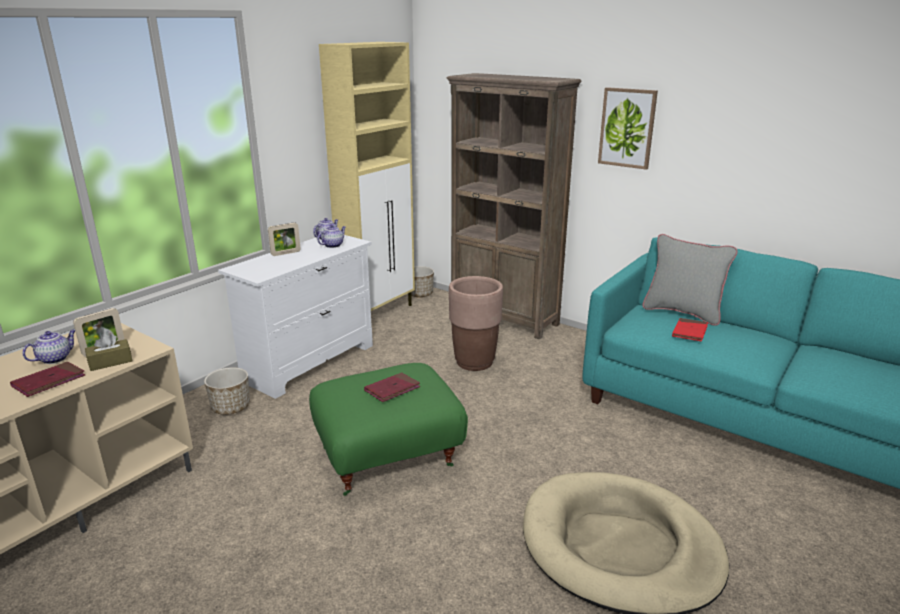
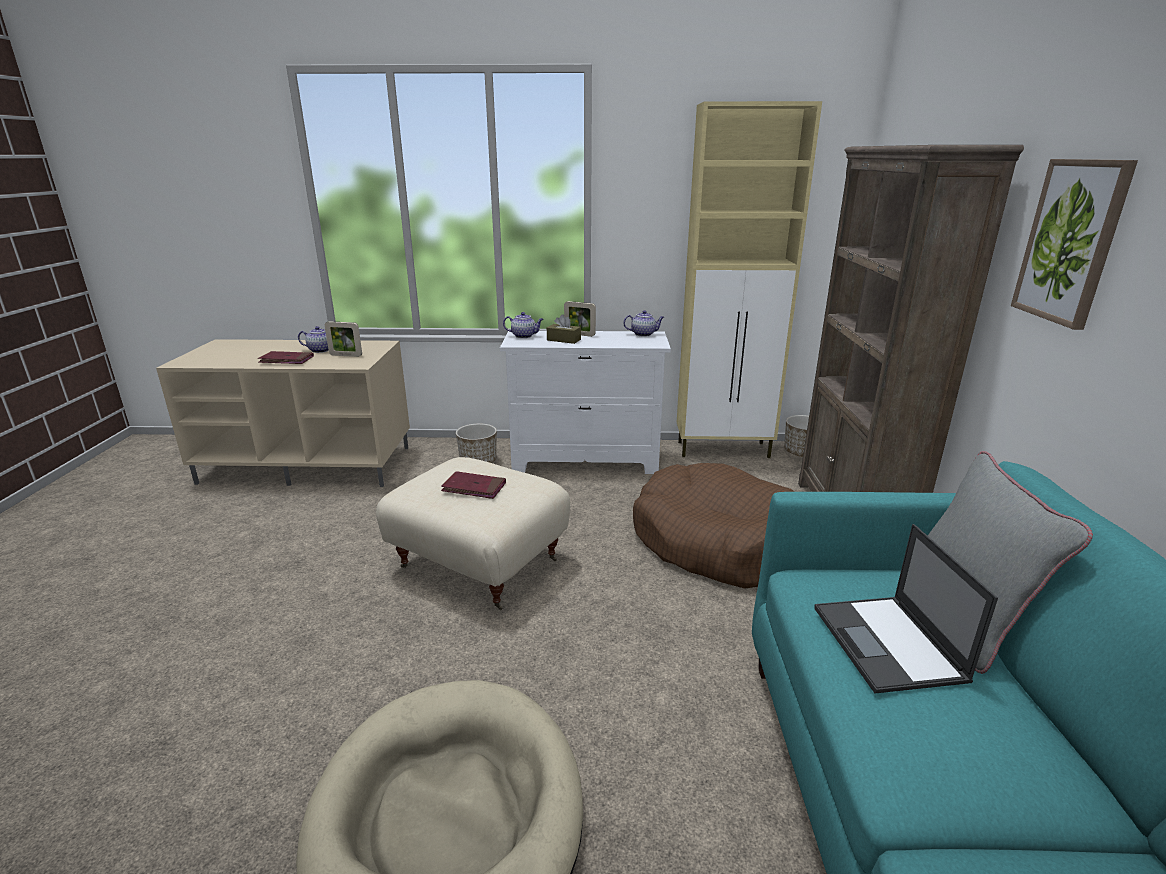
camera: 55 degrees right, 0 degrees up
(110, 362) = (328, 363): brown tissue box -> brown tissue box (563, 340)
(333, 245) = (630, 341): teapot -> teapot (524, 336)
(388, 458) = (477, 566): green ottoman -> beige ottoman
(474, 362) = (717, 542): brown planter -> brown dog bed
(689, 332) = (889, 644): red book -> laptop

